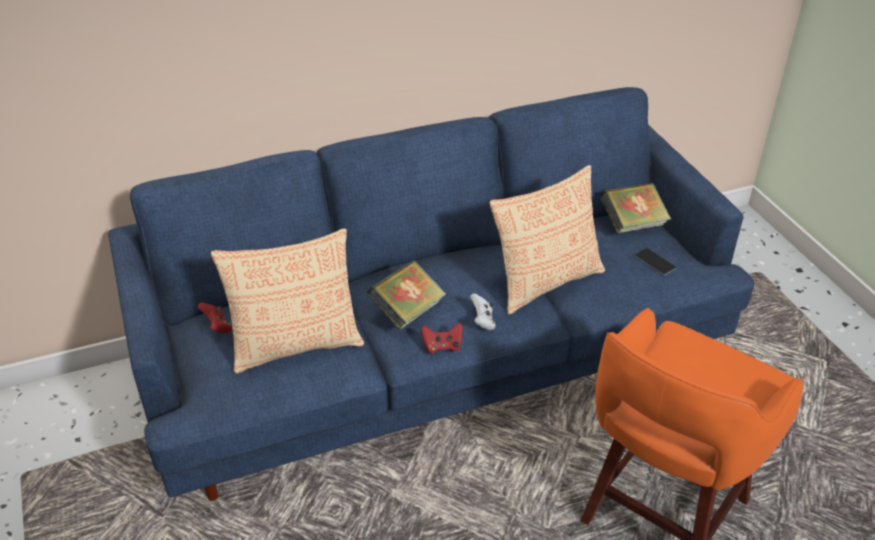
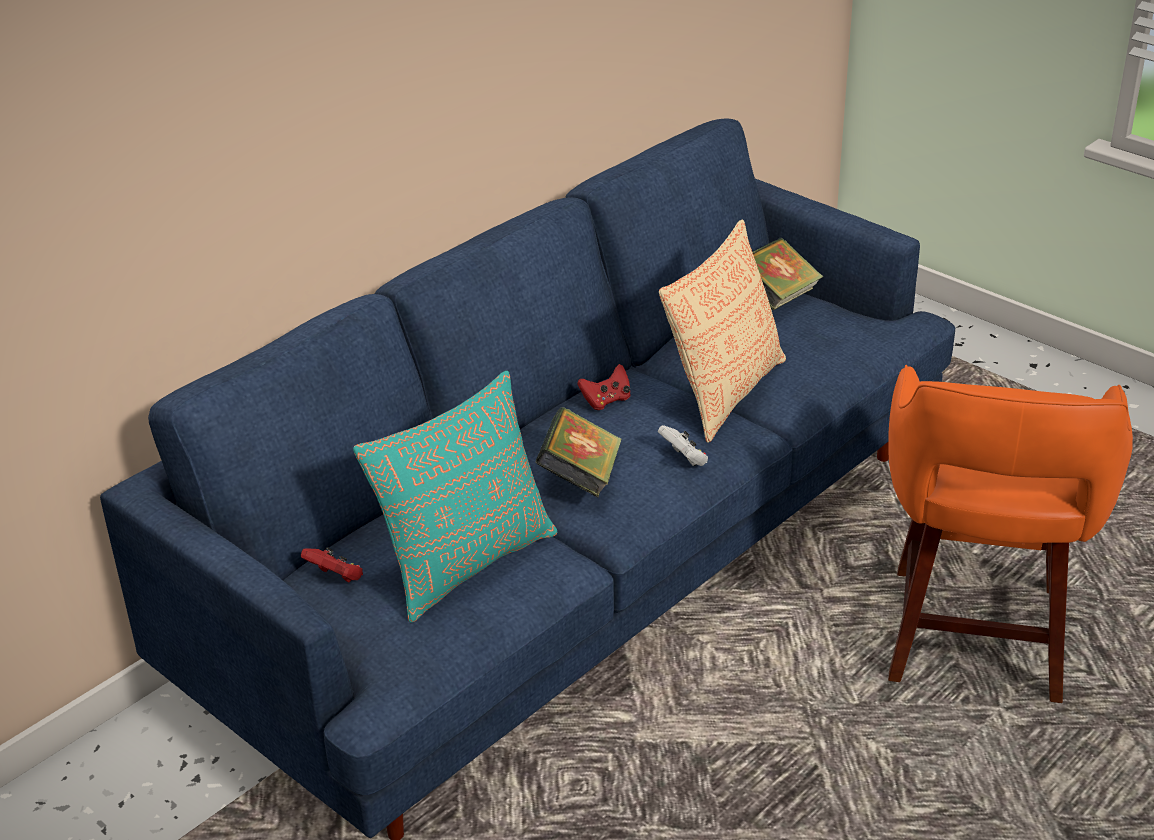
camera: 25 degrees left, 5 degrees down
(297, 346) = (467, 565): beige pillow -> turquoise pillow
(442, 346) = (656, 503): red game controller -> red game controller (606, 401)
(655, 262) = (835, 332): phone -> none

